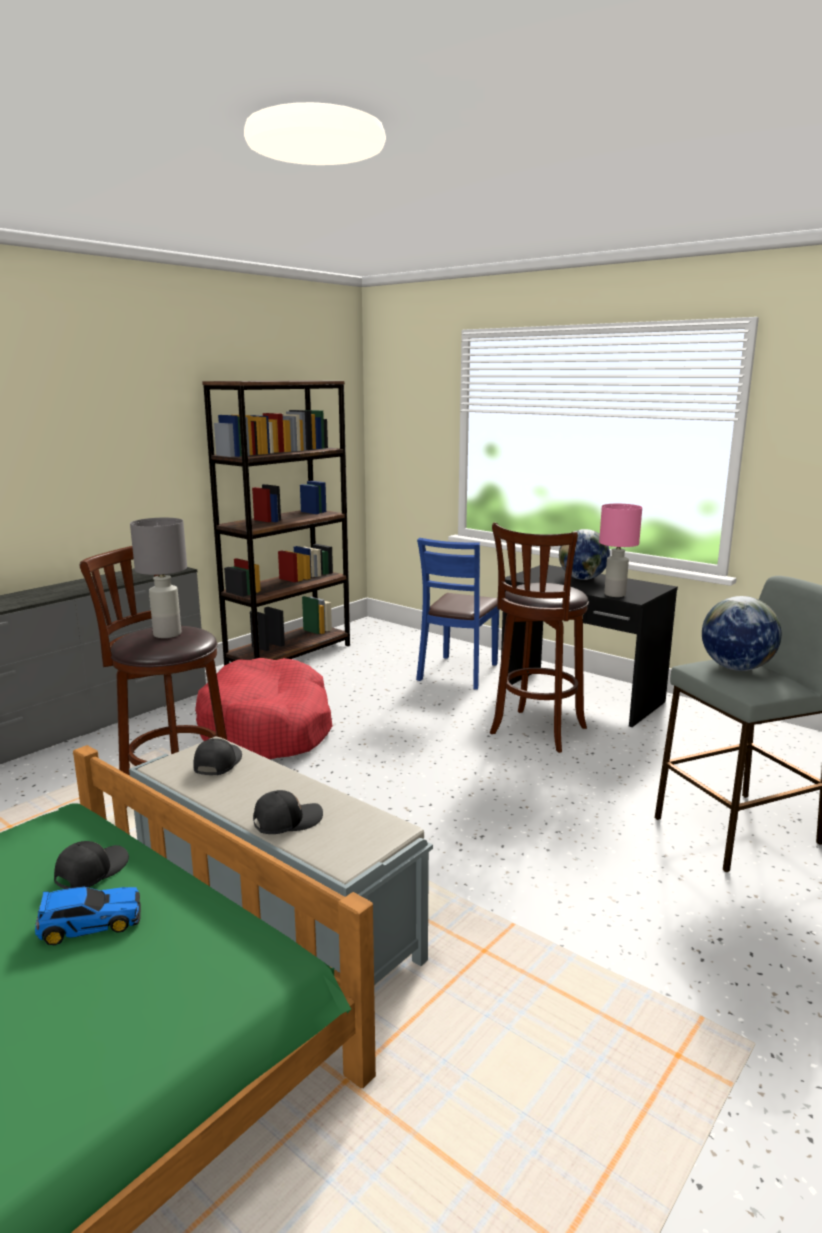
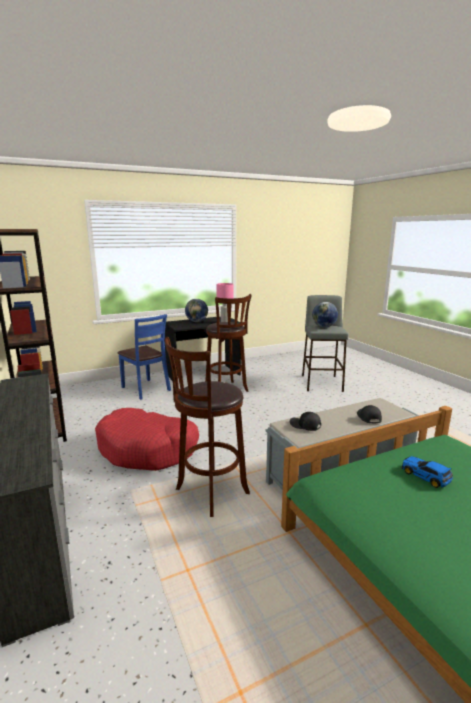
camera: 65 degrees left, 0 degrees up
(88, 923) = (426, 476): toy car -> toy car turned 45 degrees counterclockwise
(91, 871) = (382, 474): black cap -> none
(166, 634) = (212, 387): grey table lamp -> none

